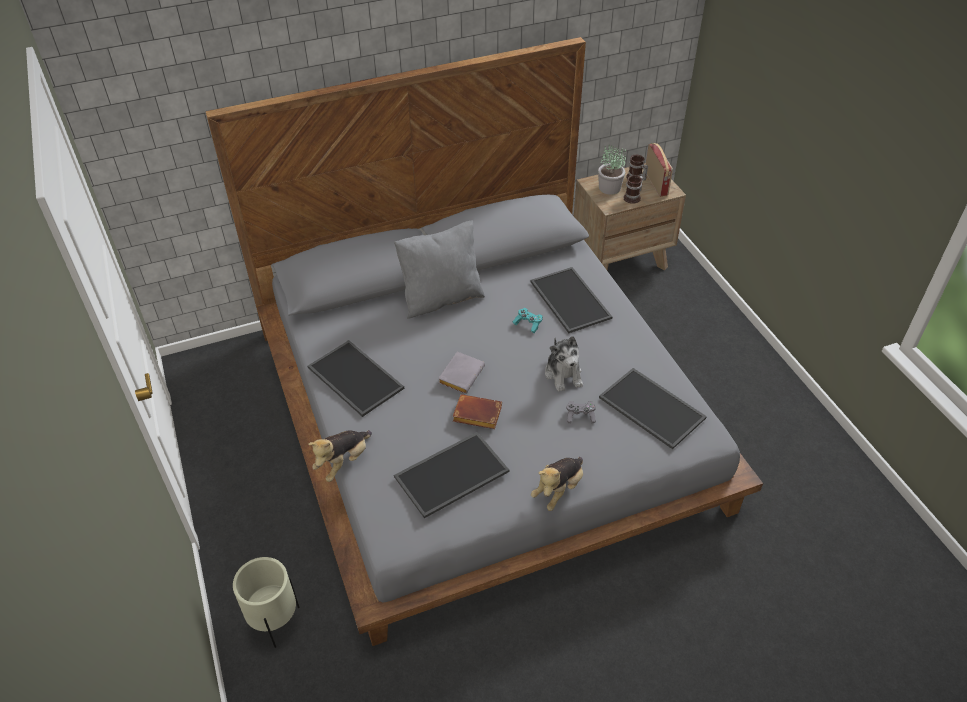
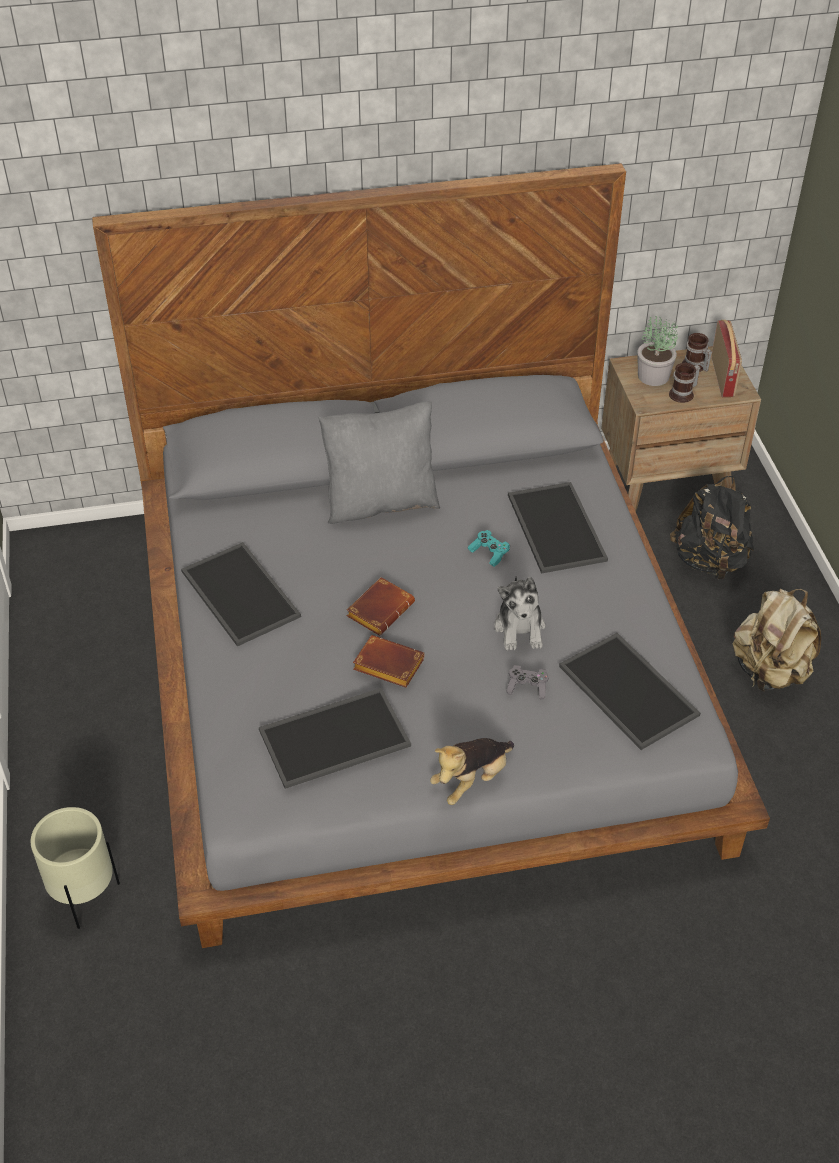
camera: 10 degrees right, 0 degrees up
(343, 462) = (199, 701): plush toy -> none
(460, 374) = (380, 609): grey book -> brown book
(663, 311) = (709, 561): none -> black backpack
(724, 380) = (770, 671): none -> beige backpack

